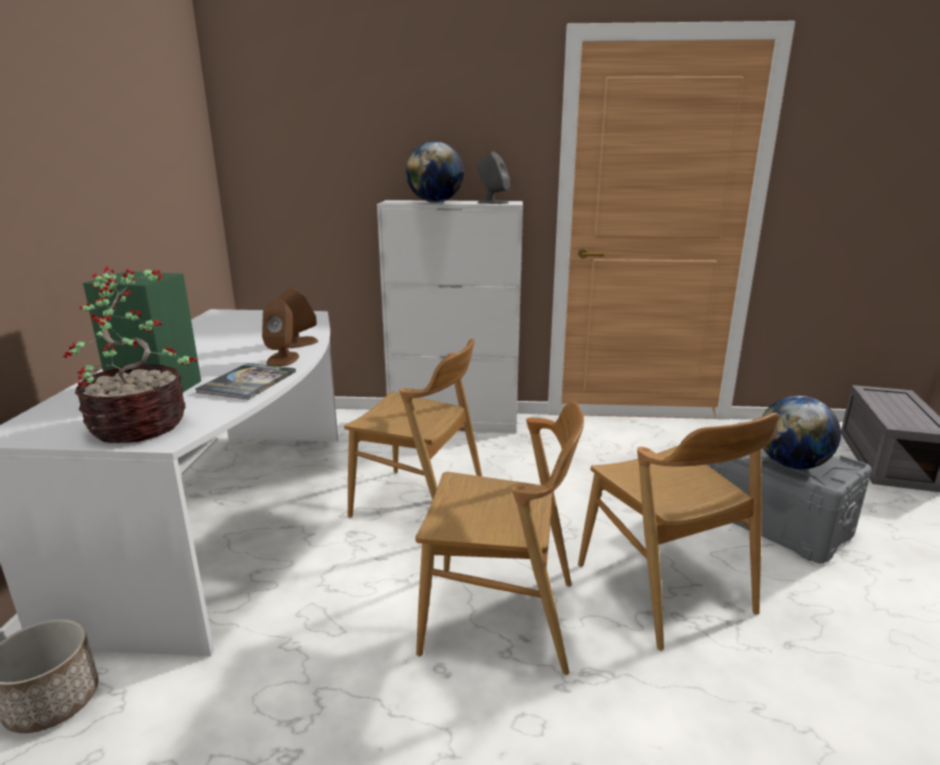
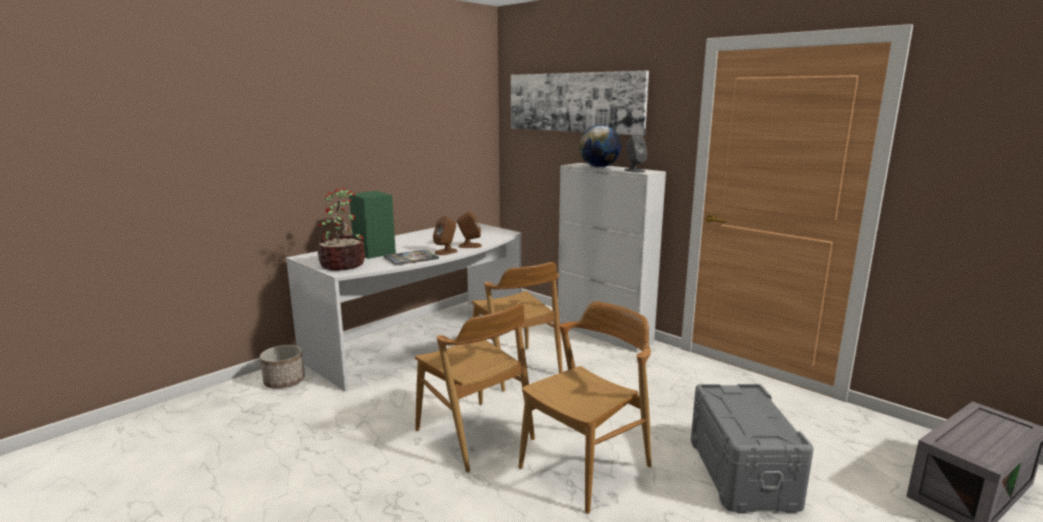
camera: 40 degrees right, 5 degrees down
(362, 111) = (574, 102): none -> picture
(664, 588) = (586, 467): brown chair -> brown chair turned 150 degrees counterclockwise
(791, 464) = (741, 421): globe -> none

